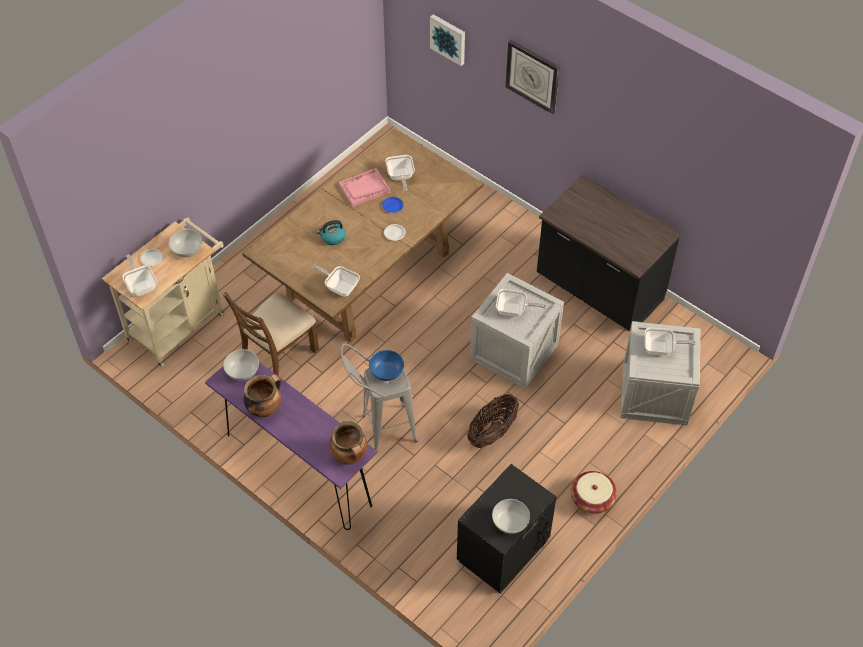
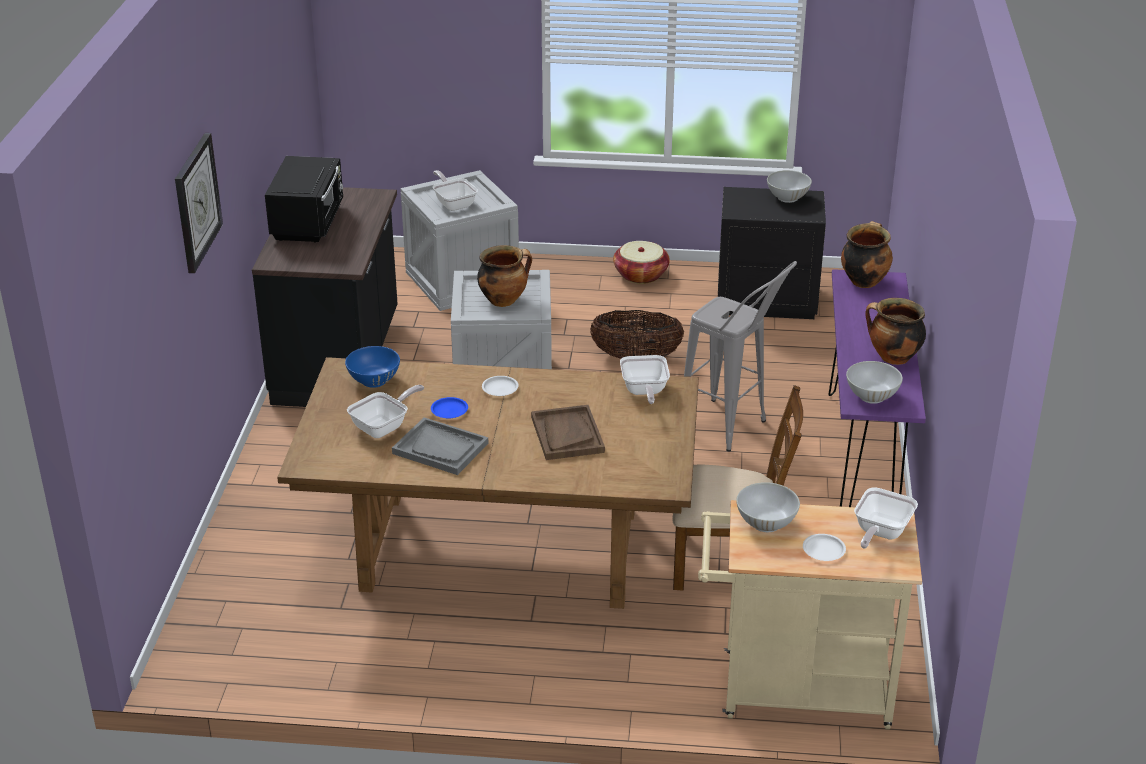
camera: 125 degrees left, 20 degrees down
(332, 237) = (567, 434): kettle -> brown tray
(364, 188) = (440, 448): pink tray -> grey tray
(387, 373) = (720, 316): blue bowl -> blue bowl (374, 380)
(448, 39) = (142, 319): picture -> none
(514, 310) = (504, 300): frying pan -> cooking pot
(622, 218) = (309, 222): none -> black microwave

